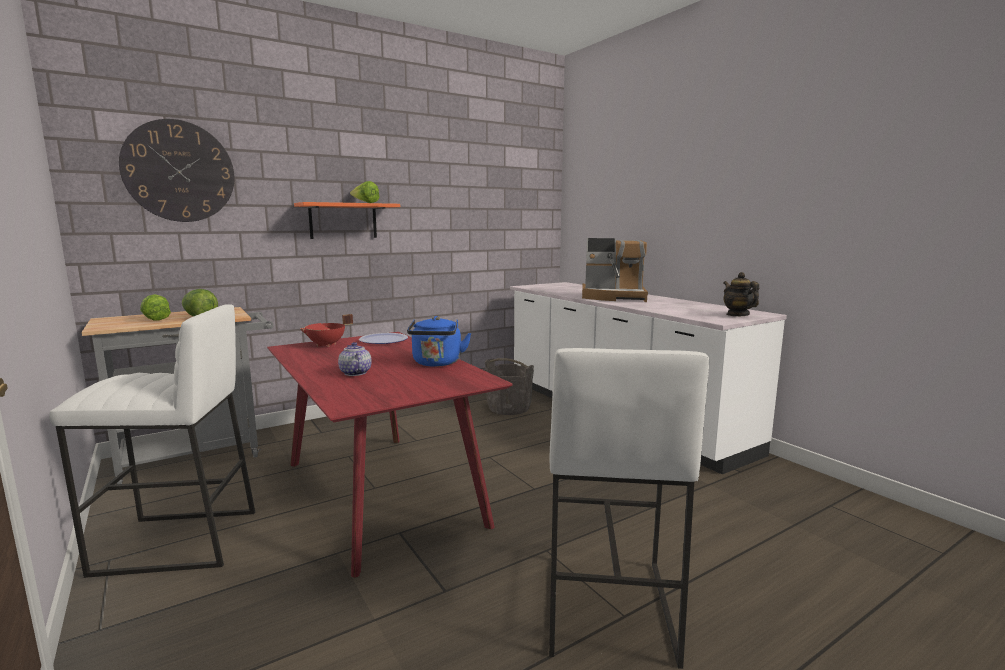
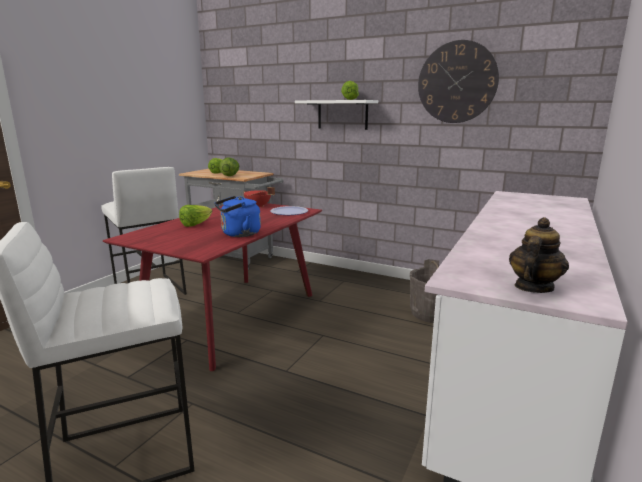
camera: 60 degrees right, 5 degrees up
(179, 171) = (250, 82): wall clock -> wall clock (457, 82)
(343, 221) = (342, 114): orange shelf -> white shelf
(354, 373) = (196, 224): teapot -> lettuce
(614, 297) = (524, 223): coffee machine -> none

